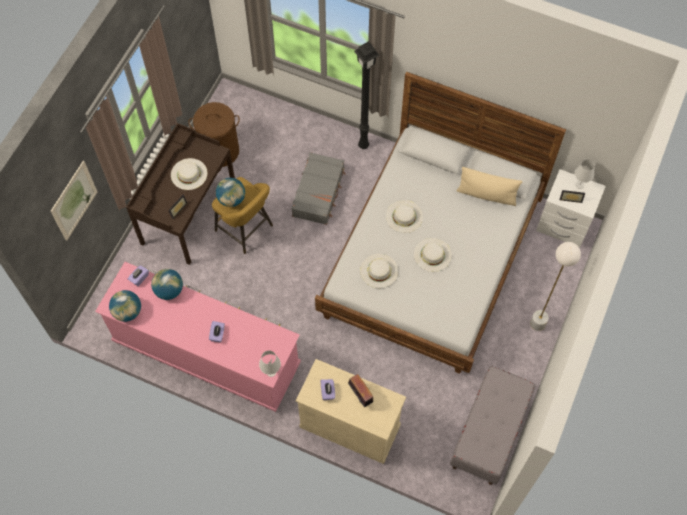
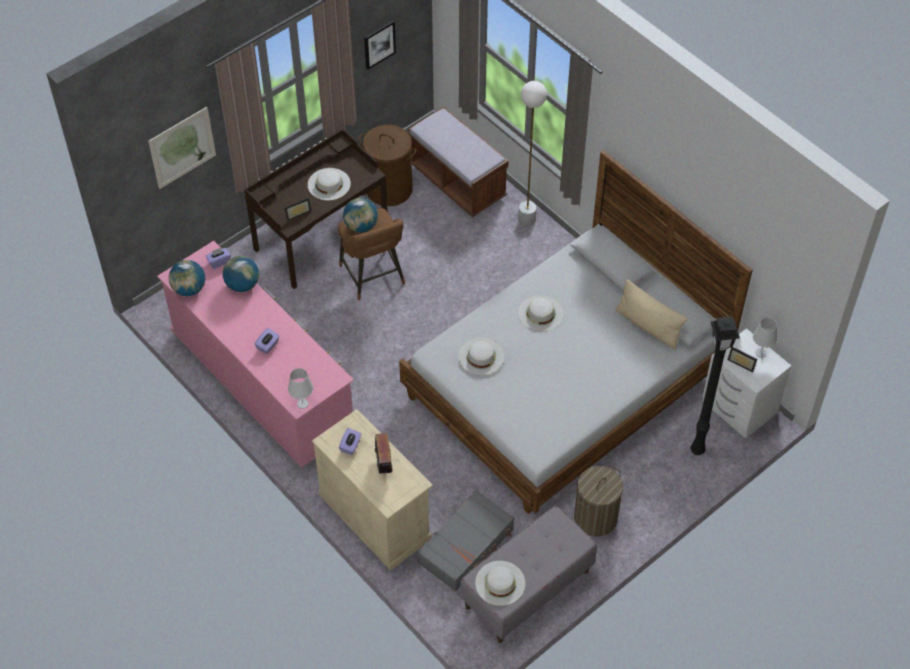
camera: 25 degrees right, 10 degrees down
(182, 44) = (379, 44): none -> picture
(246, 230) = (373, 278): yellow stool -> brown stool
(269, 125) = (458, 182): none -> brown bench
(319, 192) = (474, 269): grey suitcase -> grey suitcase (466, 546)
(363, 146) = (550, 241): black floor lamp -> black floor lamp (696, 451)
(432, 255) = (550, 363): white hat -> white hat (500, 583)
(508, 355) = (595, 518): none -> laundry basket
(537, 323) = (649, 499): white floor lamp -> white floor lamp (527, 219)

